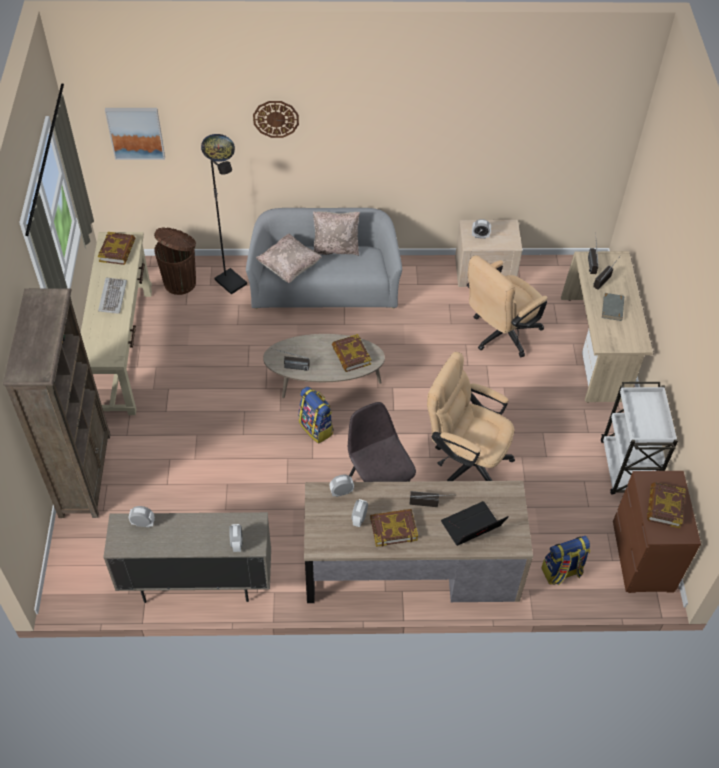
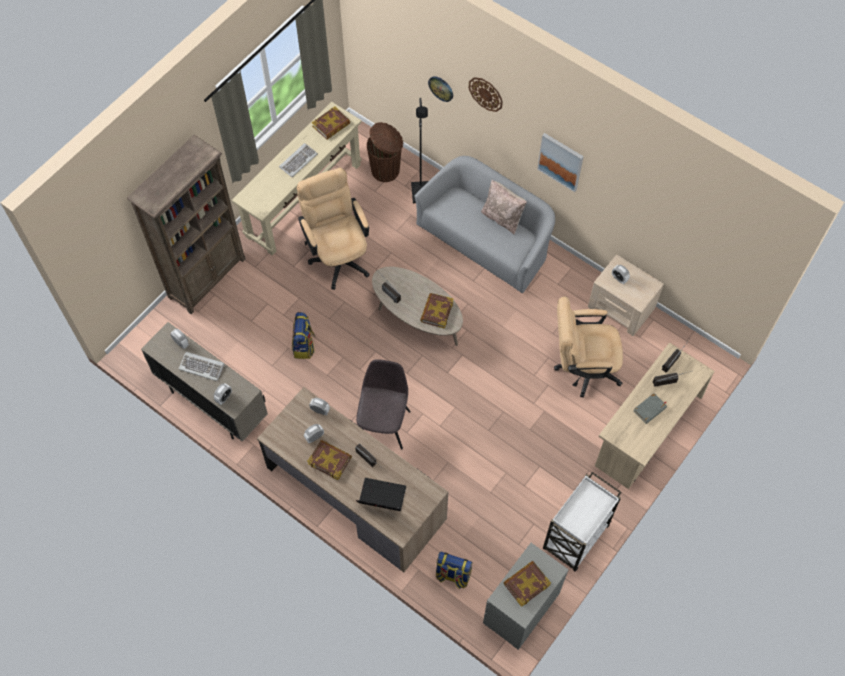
camera: 40 degrees right, 10 degrees up
(136, 132) = (385, 44): picture -> picture (560, 161)
(186, 530) = (202, 366): none -> keyboard
(289, 267) = (454, 211): beige pillow -> none
(316, 428) = (382, 349): backpack -> backpack (304, 346)
(465, 460) = (463, 446): beige office chair -> beige office chair (338, 255)
(642, 557) = (520, 609): brown dresser -> grey dresser

